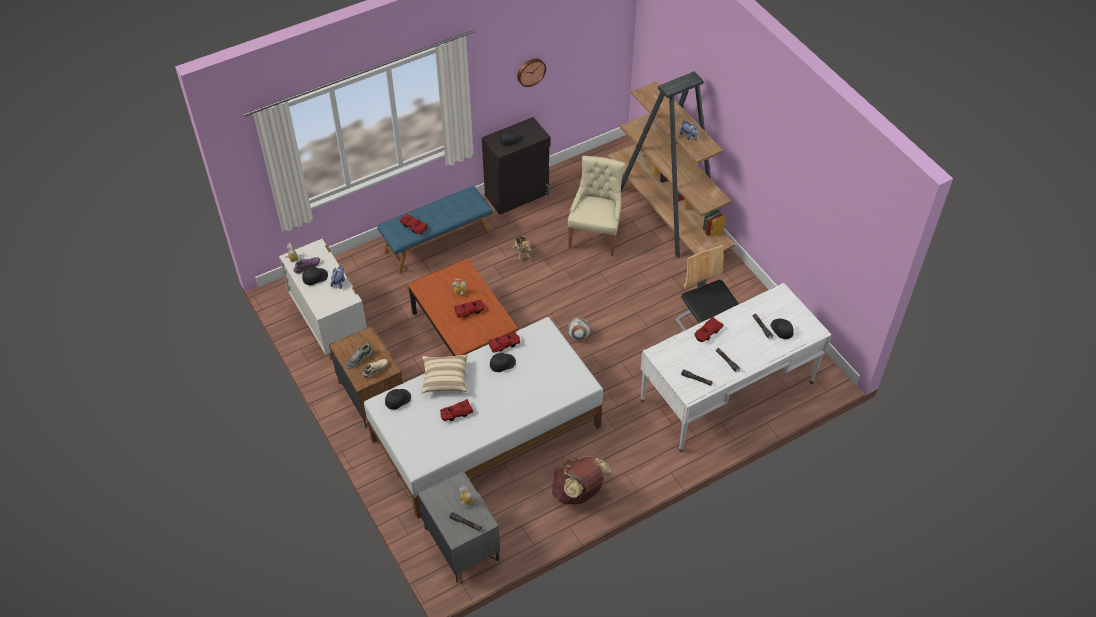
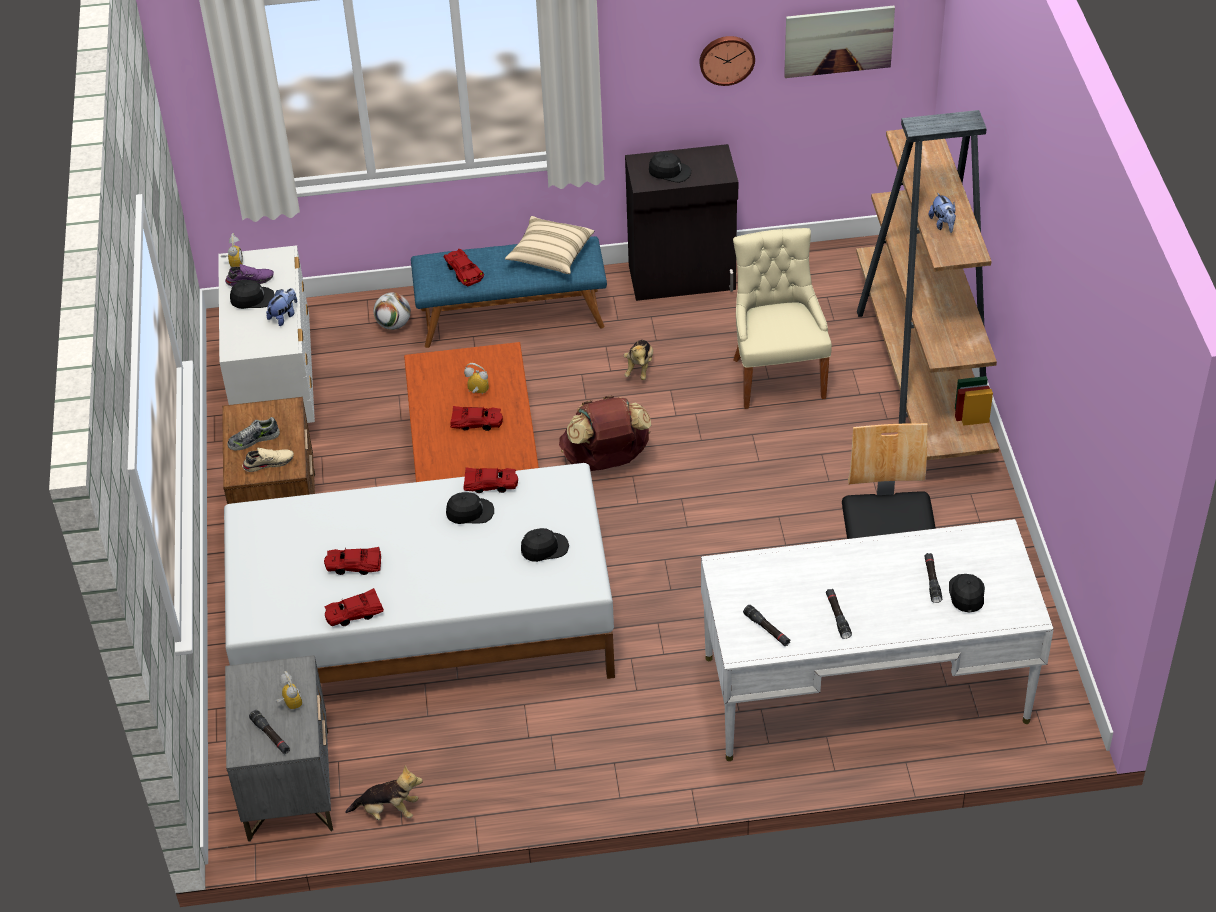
camera: 25 degrees right, 5 degrees down
(397, 400) = (276, 517): black cap -> black cap (544, 548)
(445, 379) = (366, 509): beige pillow -> beige pillow (550, 255)
(522, 539) = (388, 811): none -> plush toy
(578, 336) = (659, 524): football -> football (393, 324)
(579, 492) = (520, 768): brown backpack -> brown backpack (606, 460)
(585, 47) = (838, 41): none -> picture
(595, 235) = (777, 375): beige chair -> beige chair turned 45 degrees counterclockwise
(707, 332) = (831, 560): red toy car -> red toy car (354, 613)

